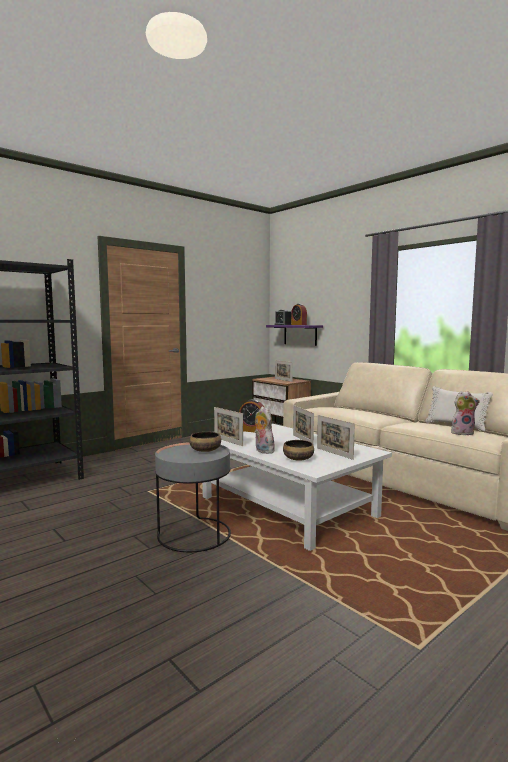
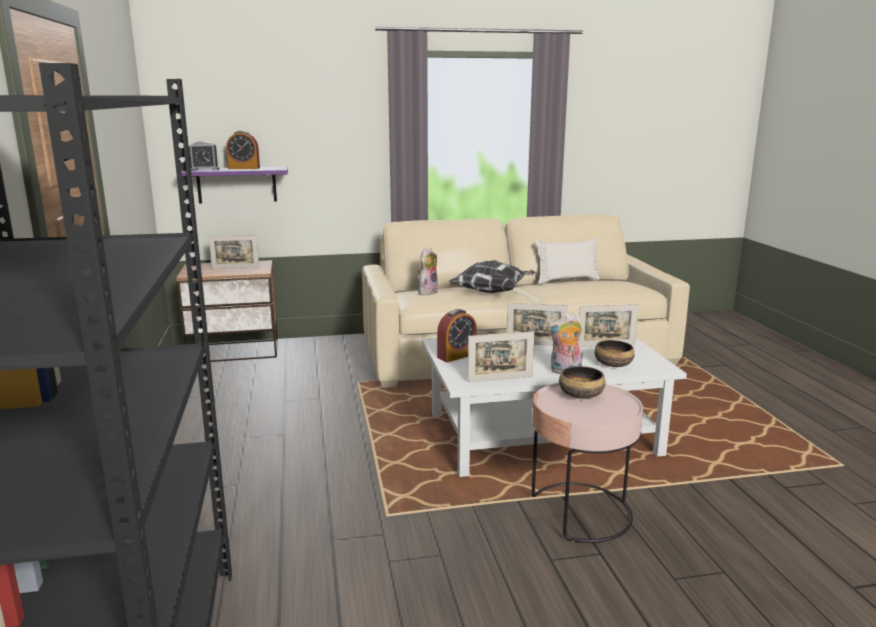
camera: 60 degrees left, 10 degrees up
(194, 535) = (580, 512): grey side table -> pink side table
(365, 415) = (492, 292): none -> pillow
(462, 433) = (613, 286): plush toy -> plush toy (427, 292)

